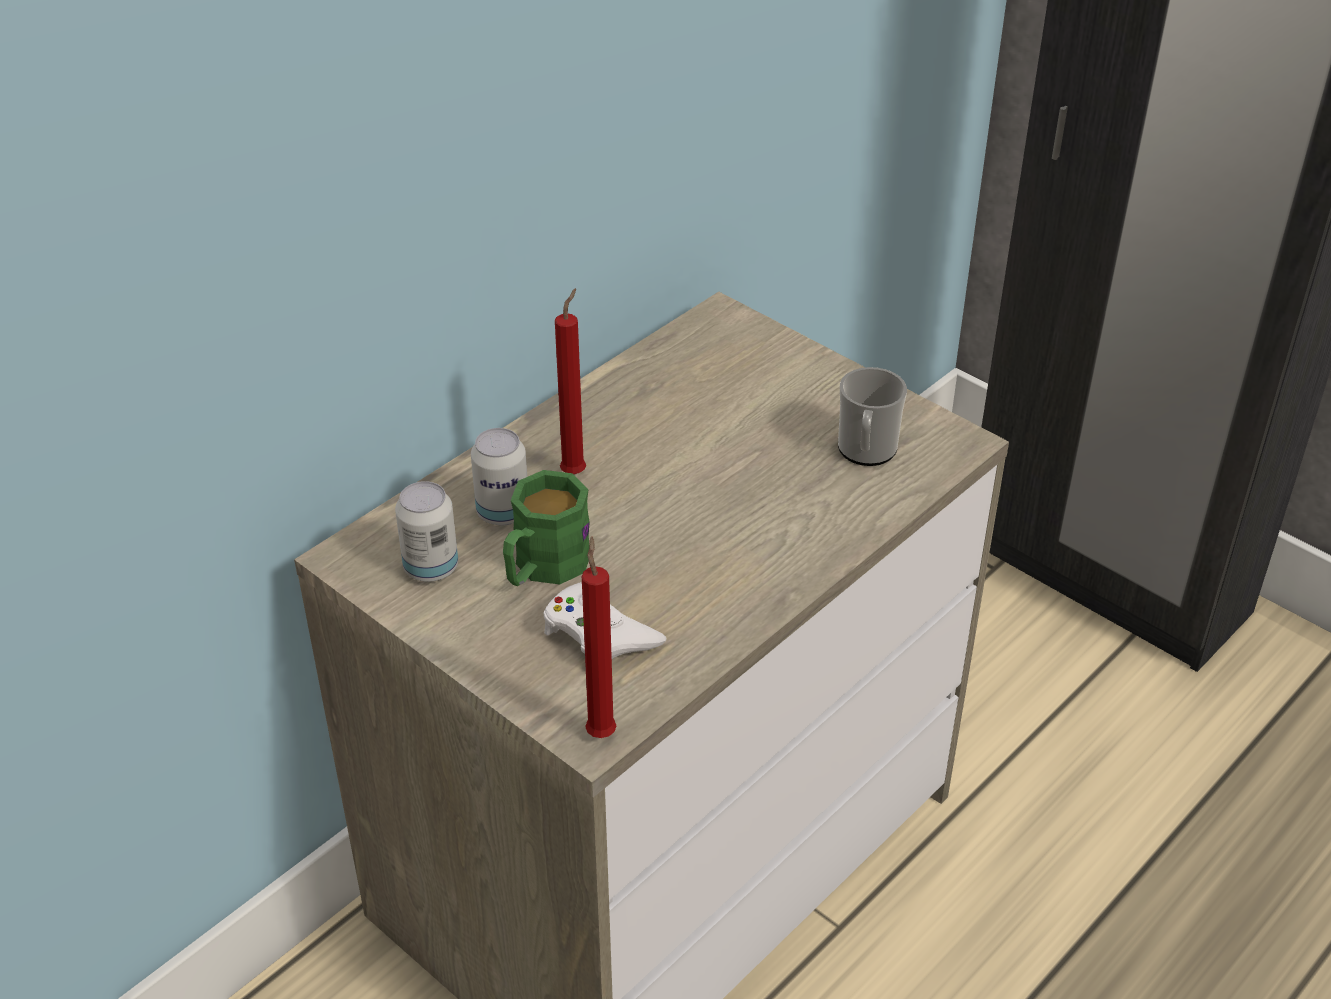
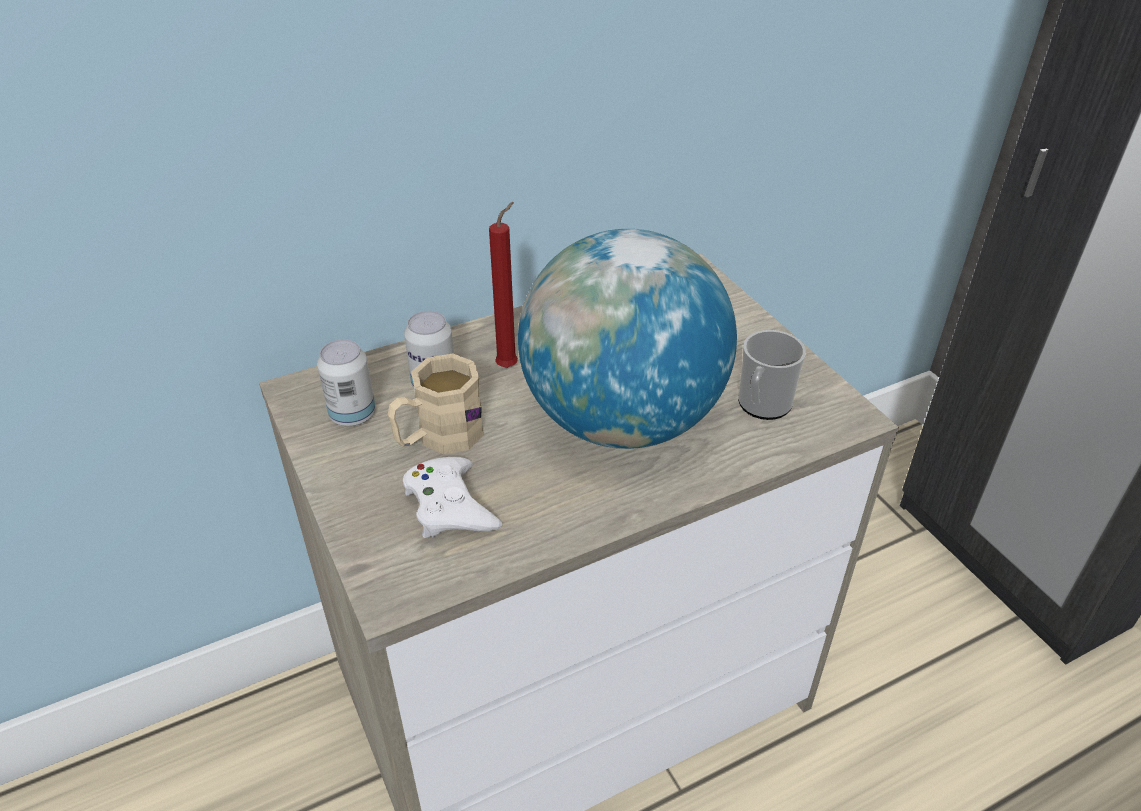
camera: 20 degrees right, 0 degrees up
(543, 568) = (438, 437): green mug -> beige mug
(601, 731) = (401, 594): red candle -> none
(730, 502) = (622, 421): none -> globe

